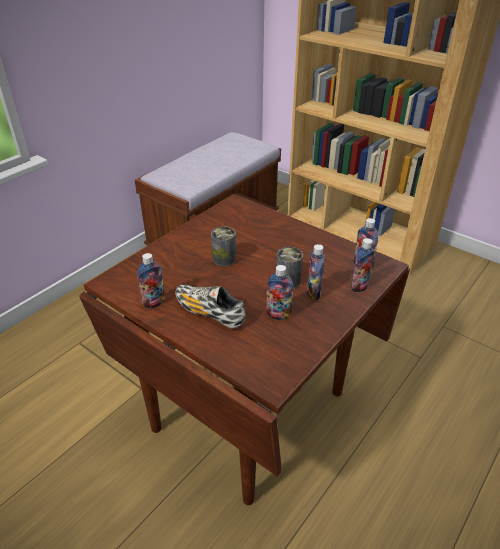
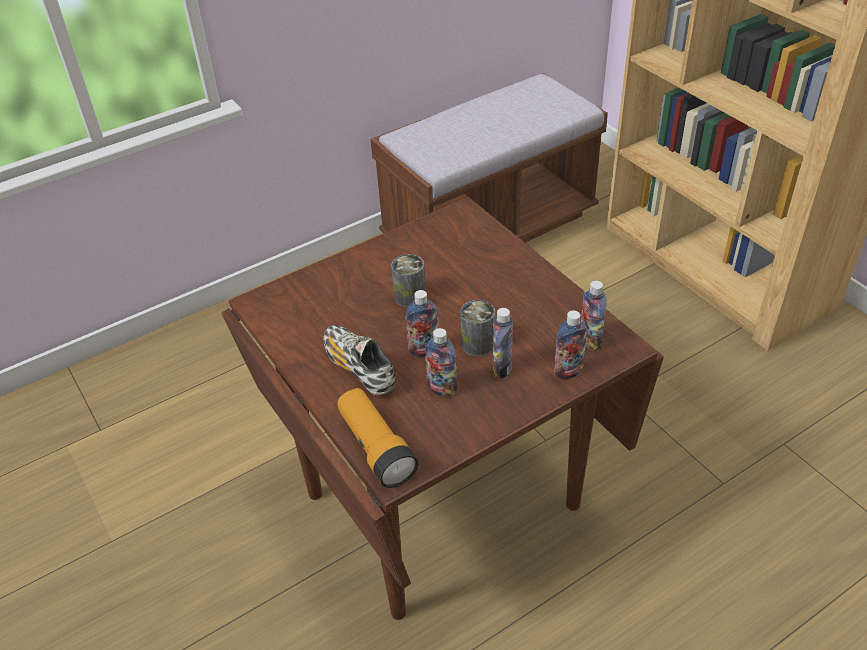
camera: 20 degrees right, 5 degrees up
(154, 302) = (300, 341): bottle -> bottle (424, 350)
(250, 367) = (376, 448): none -> flashlight

